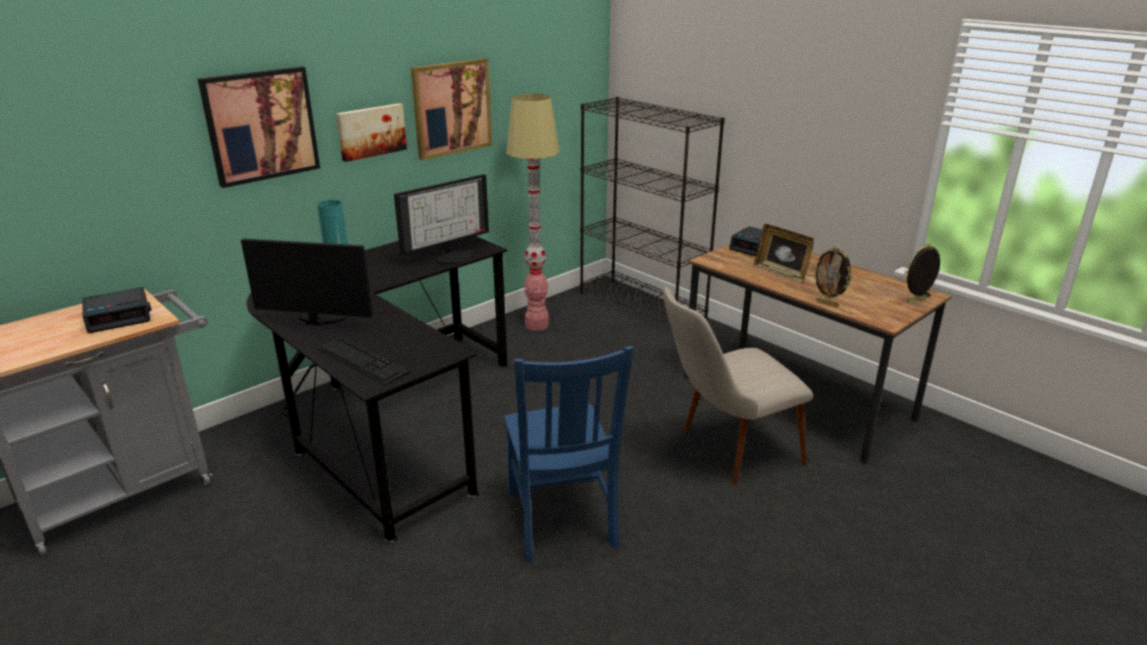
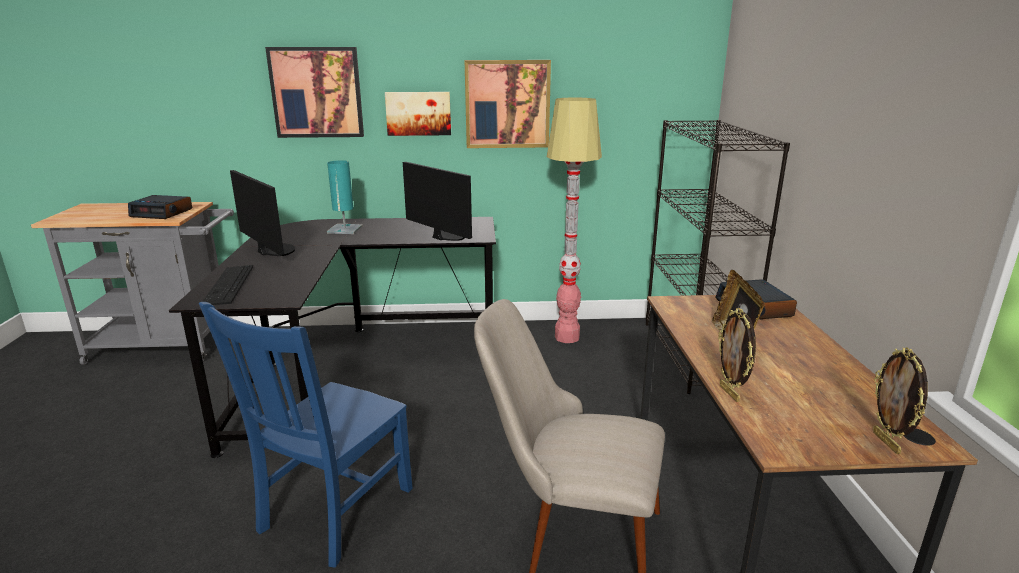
camera: 40 degrees right, 5 degrees down
(453, 256) = (445, 236): monitor -> monitor turned 135 degrees counterclockwise
(916, 301) = (887, 442): picture frame -> picture frame turned 120 degrees counterclockwise

